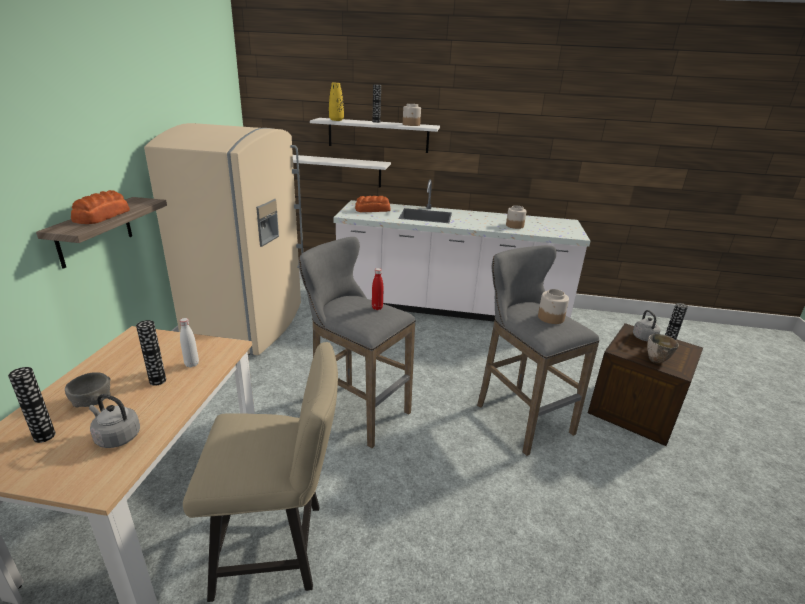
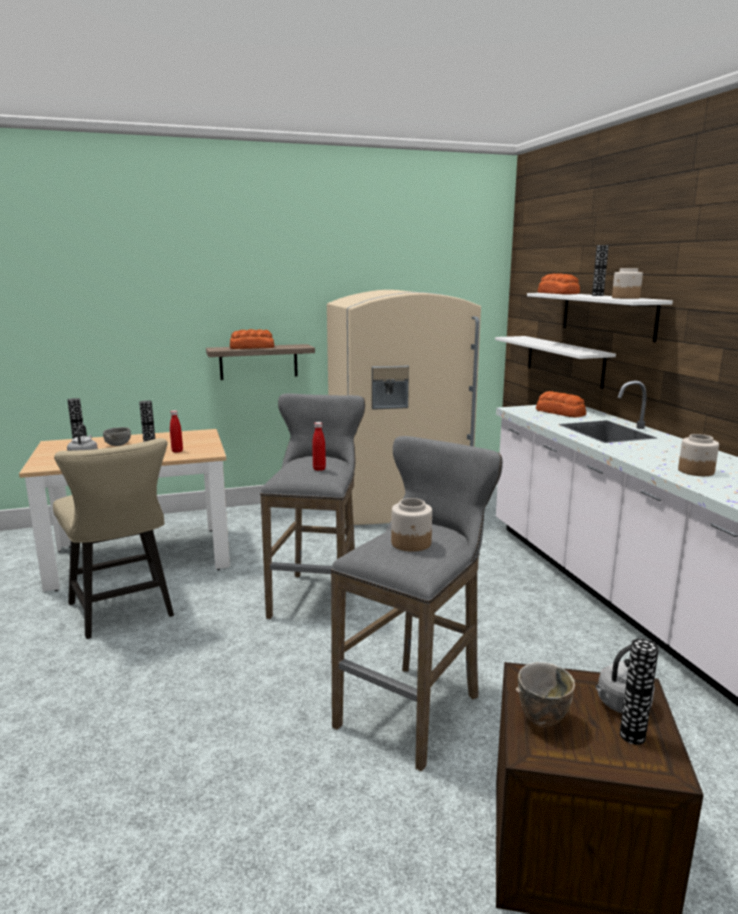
camera: 65 degrees right, 10 degrees down
(192, 364) = (177, 451): white bottle -> red bottle
(336, 120) = (557, 293): yellow vase -> bread

